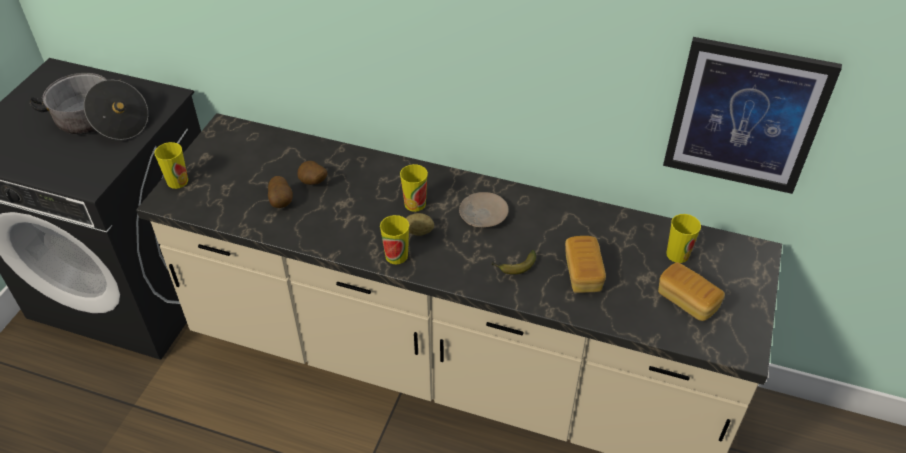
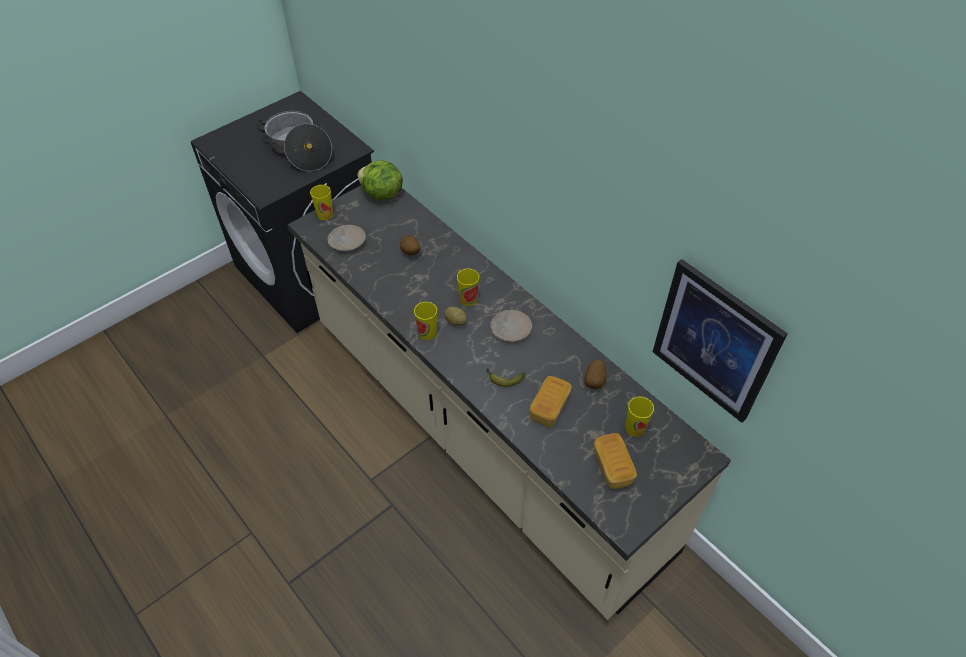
camera: 30 degrees right, 5 degrees up
(227, 200) = (346, 241): none -> beige plate
(231, 136) = (381, 194): none -> lettuce
(282, 202) = (380, 258): potato -> potato (595, 382)

